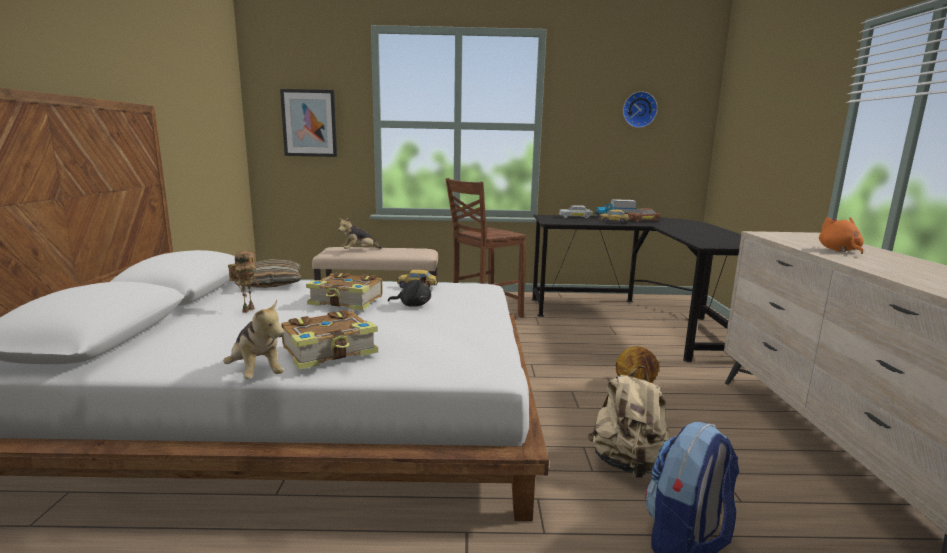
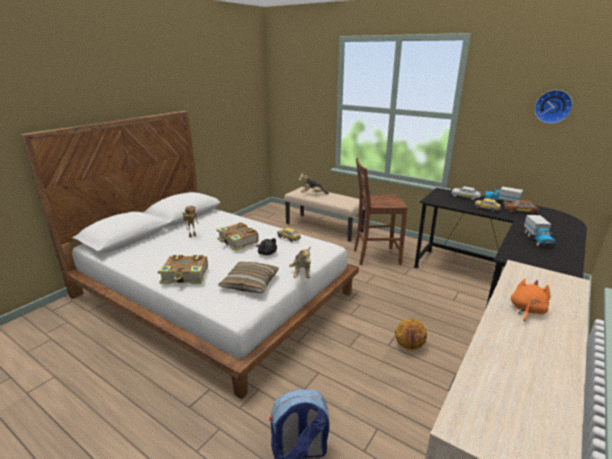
camera: 35 degrees right, 10 degrees up
(256, 373) = (148, 279): plush toy -> plush toy (301, 274)
(270, 283) = (225, 217): pillow -> pillow (250, 283)
(309, 123) = (301, 104): picture -> none
(627, 464) = (328, 394): beige backpack -> none
(698, 233) = (537, 240): none -> toy truck

